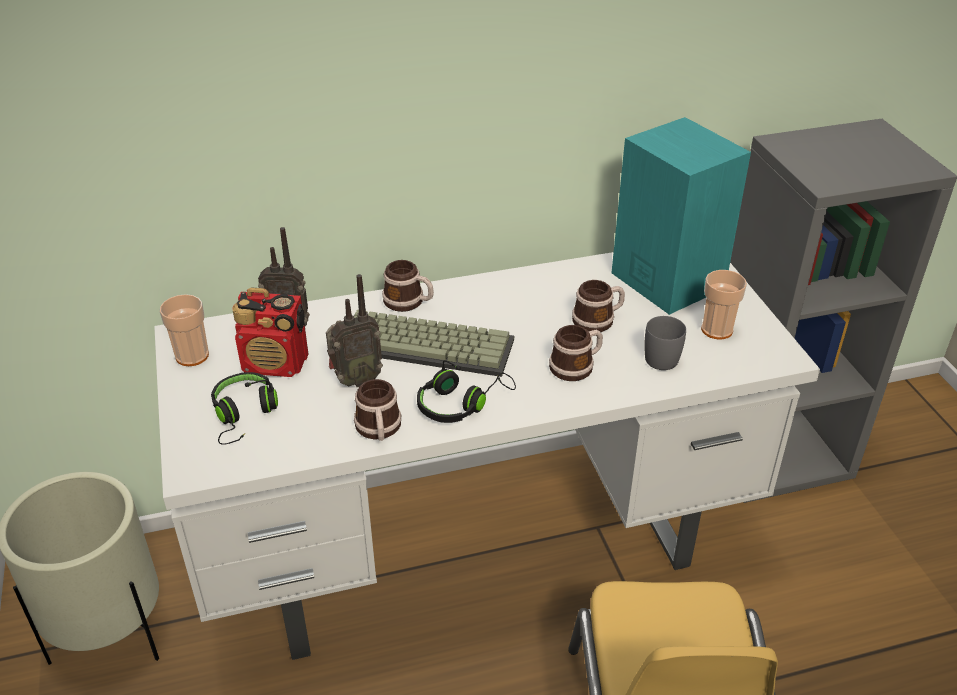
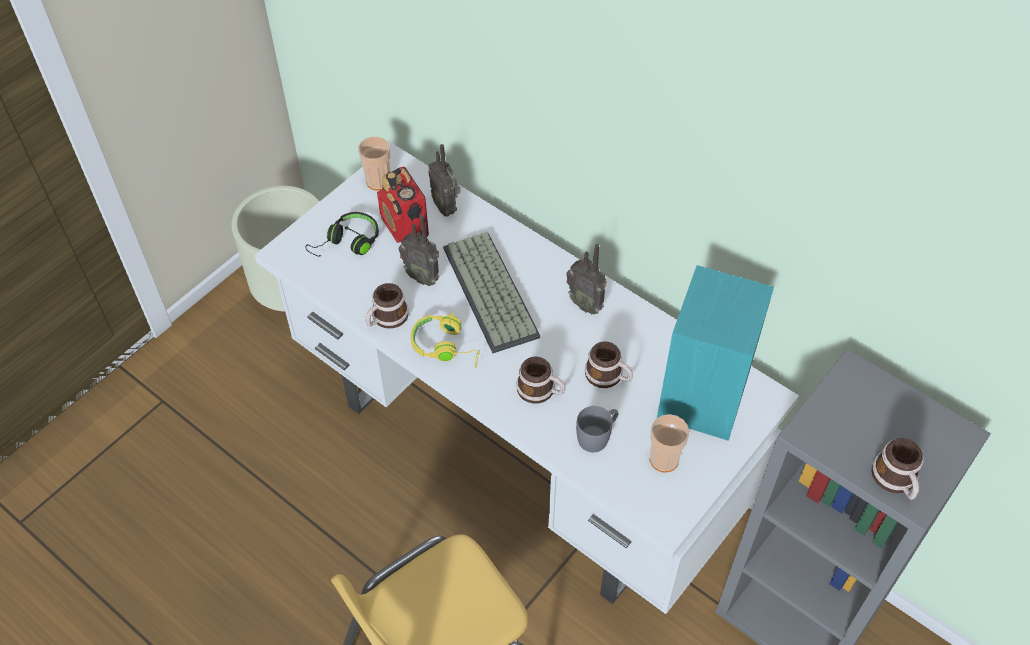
camera: 55 degrees right, 15 degrees up
(409, 302) = (529, 254): mug -> mug (896, 481)
(461, 403) = (446, 346): black headphones -> yellow headphones
(504, 296) = (586, 304): none -> radio

